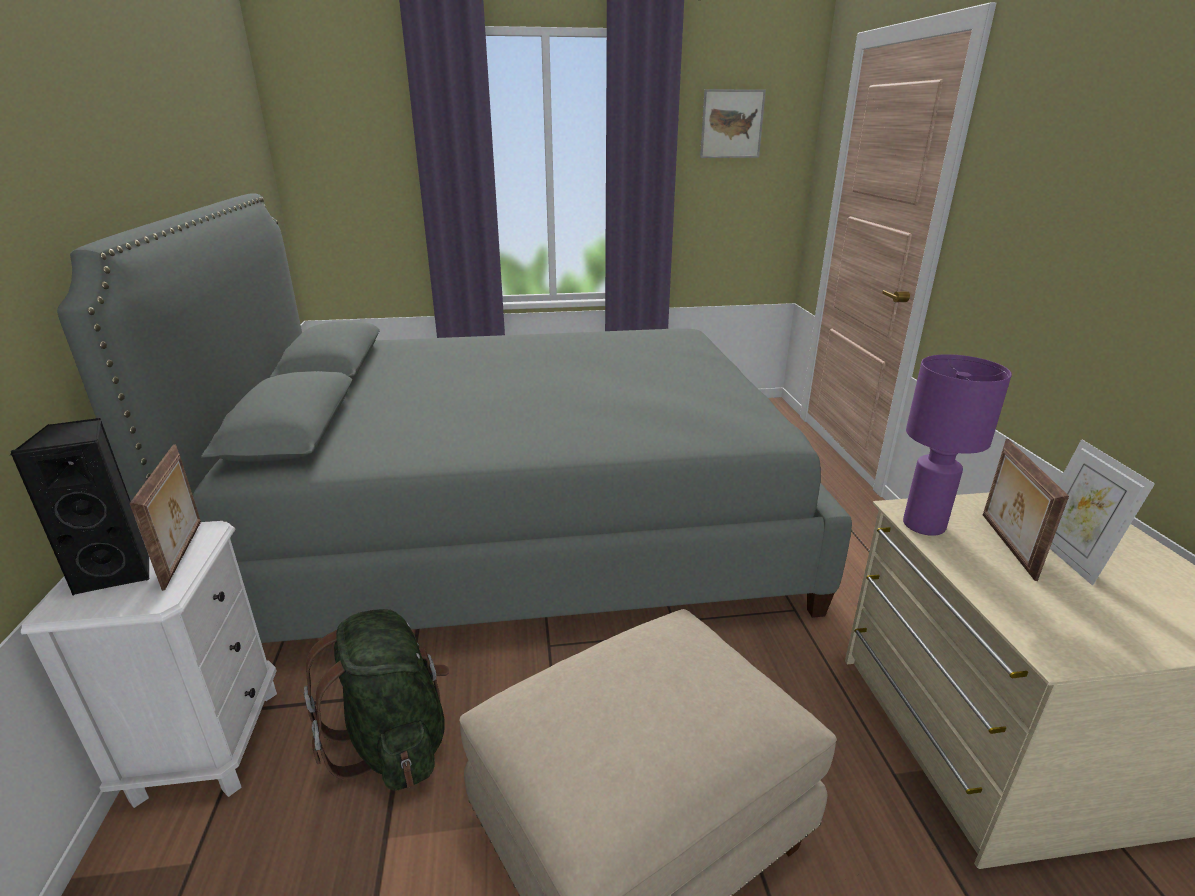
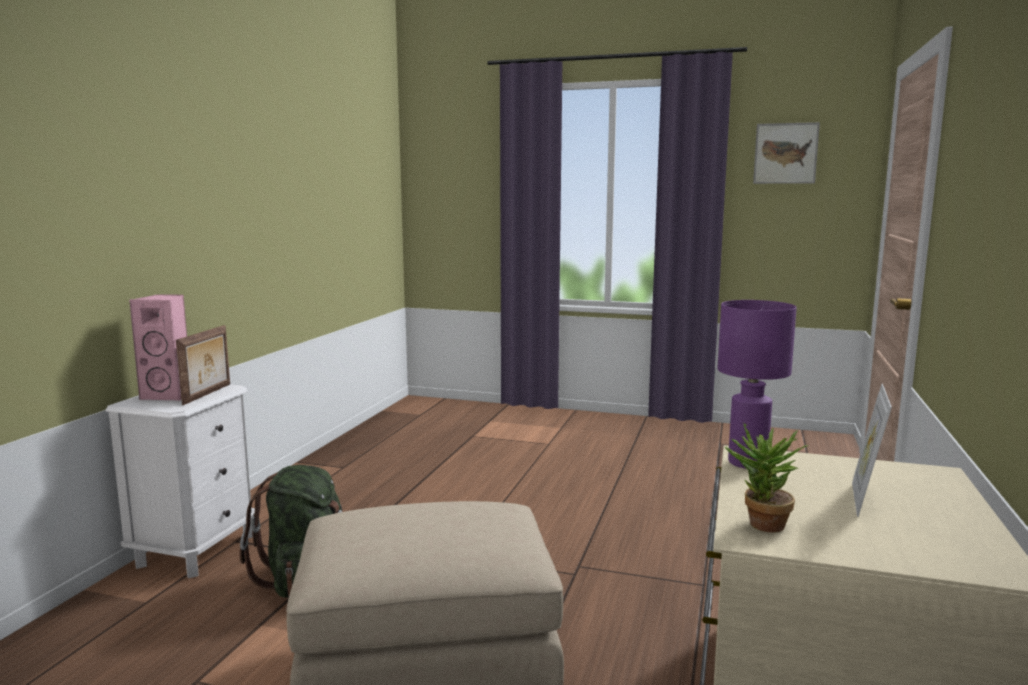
camera: 25 degrees right, 15 degrees down
(119, 571) = (169, 395): black speaker -> pink speaker
(520, 525) = (504, 481): grey bed -> none
(1005, 545) = (809, 484): picture frame -> none
(1044, 628) = (760, 526): none -> potted plant

